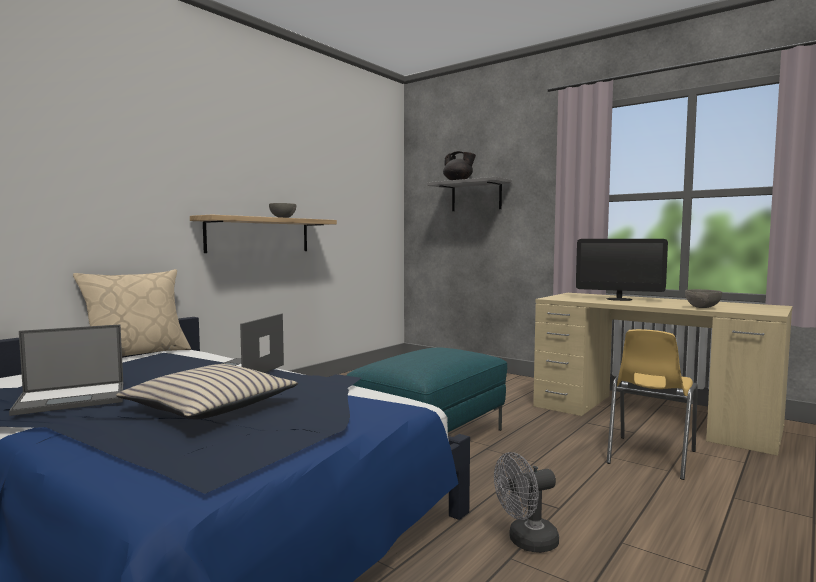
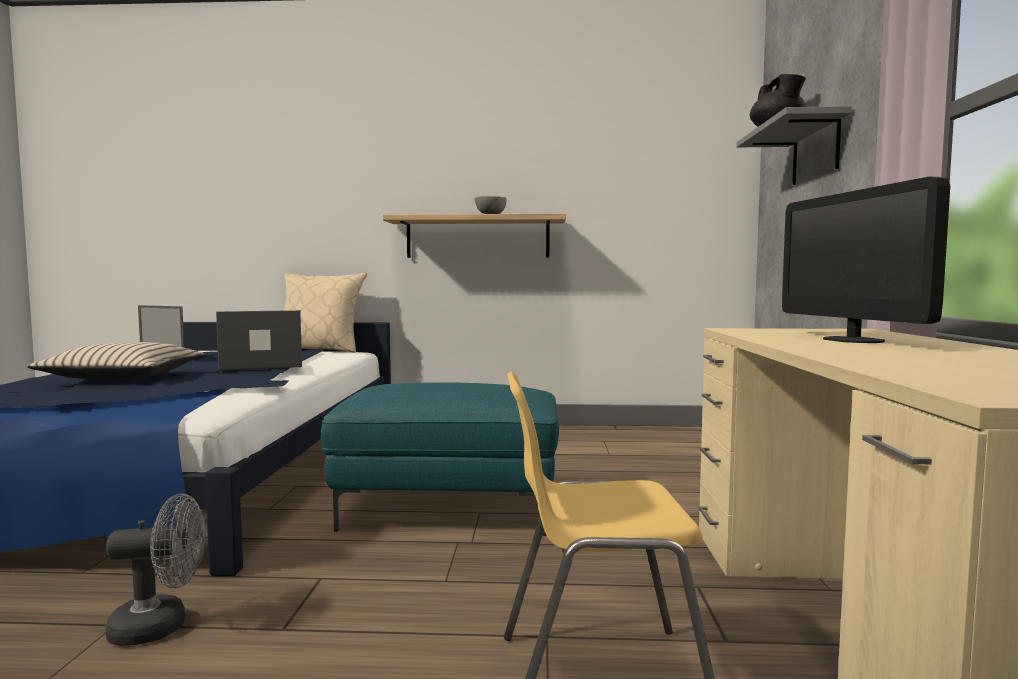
camera: 55 degrees right, 0 degrees up
(526, 542) = (161, 626): grey fan -> grey fan turned 135 degrees clockwise
(701, 307) = (900, 364): grey bowl -> none

